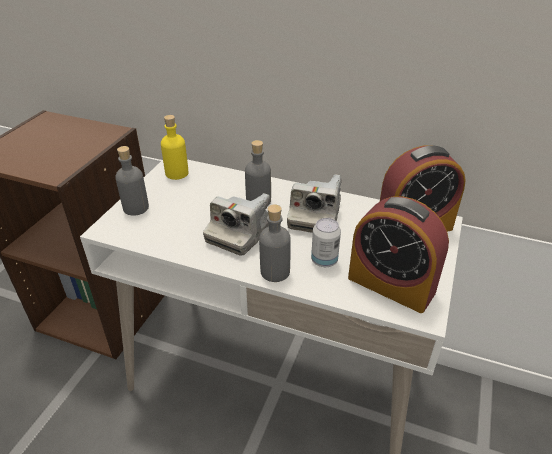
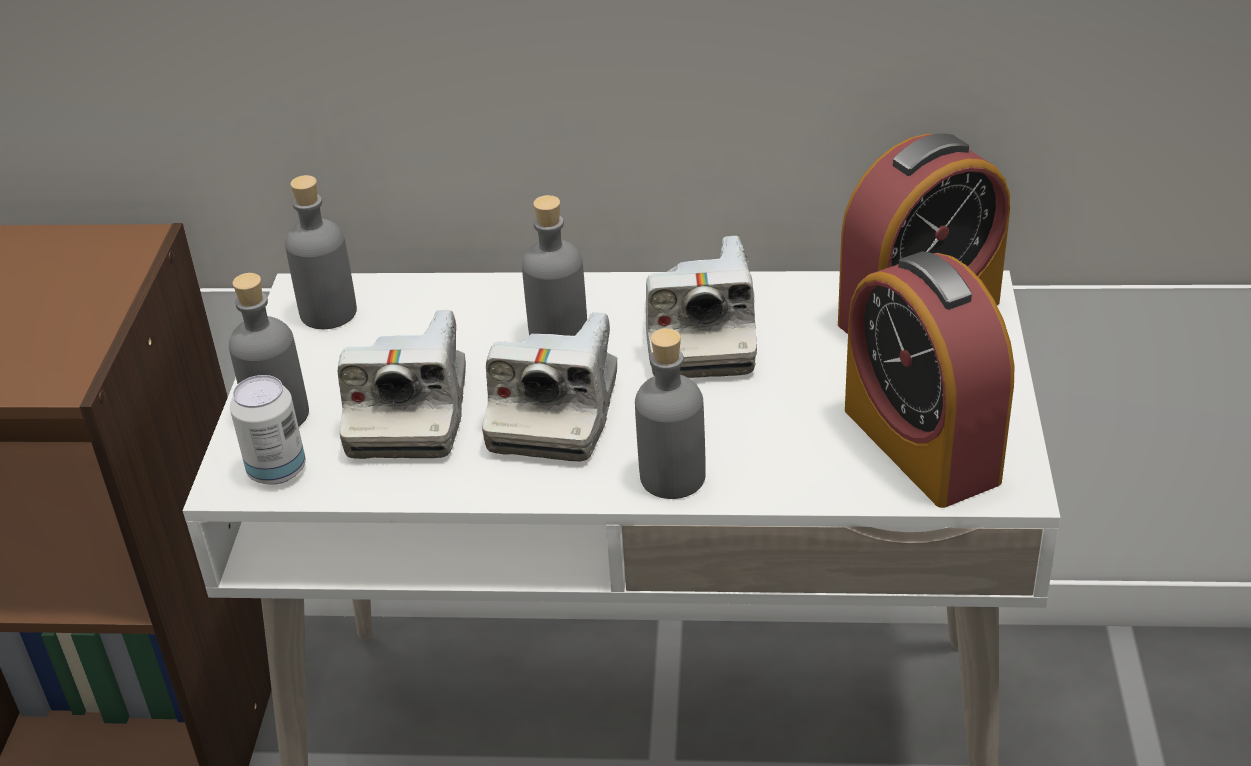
camera: 15 degrees left, 0 degrees up
(177, 173) = (328, 312): yellow bottle -> grey bottle
(184, 219) = (409, 414): none -> camera
(324, 261) = (764, 429): can -> can (277, 470)
(391, 285) = (920, 445): alarm clock -> alarm clock turned 45 degrees clockwise

